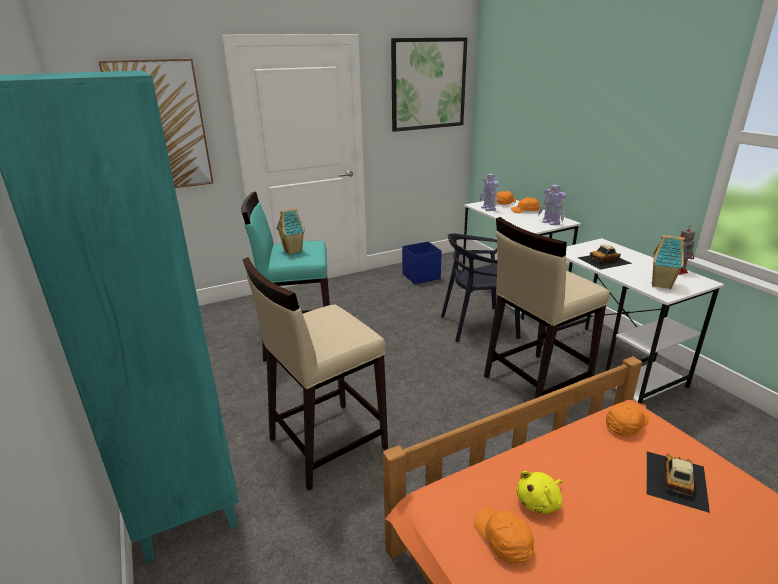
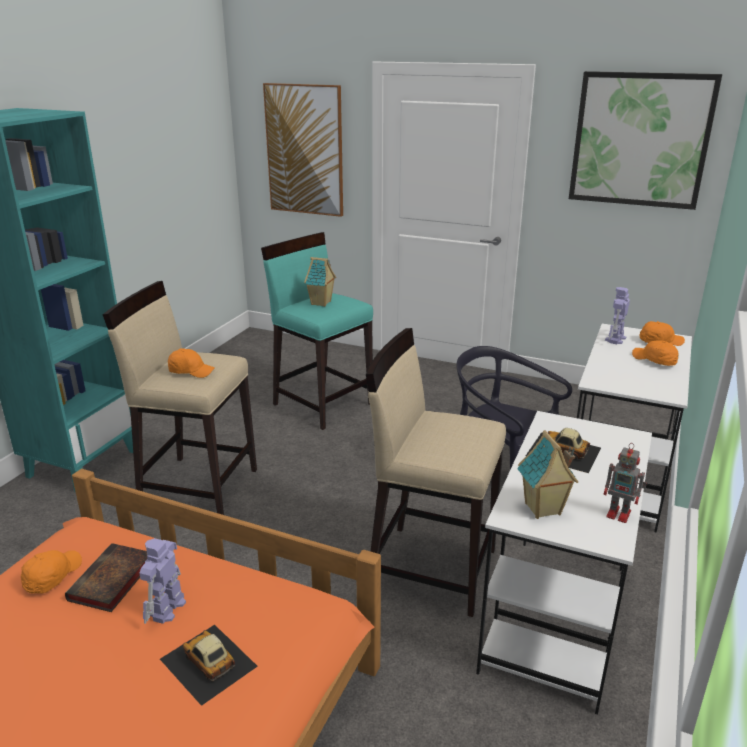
camera: 50 degrees right, 0 degrees up
(421, 276) = (549, 406): blue storage box -> none
(539, 502) = (111, 582): yellow plush toy -> book
(551, 222) = (643, 386): toy robot -> toy robot (167, 609)
(626, 424) = (284, 606): orange cap -> orange cap (191, 371)
(675, 480) = (208, 663): toy car -> toy car turned 120 degrees counterclockwise

